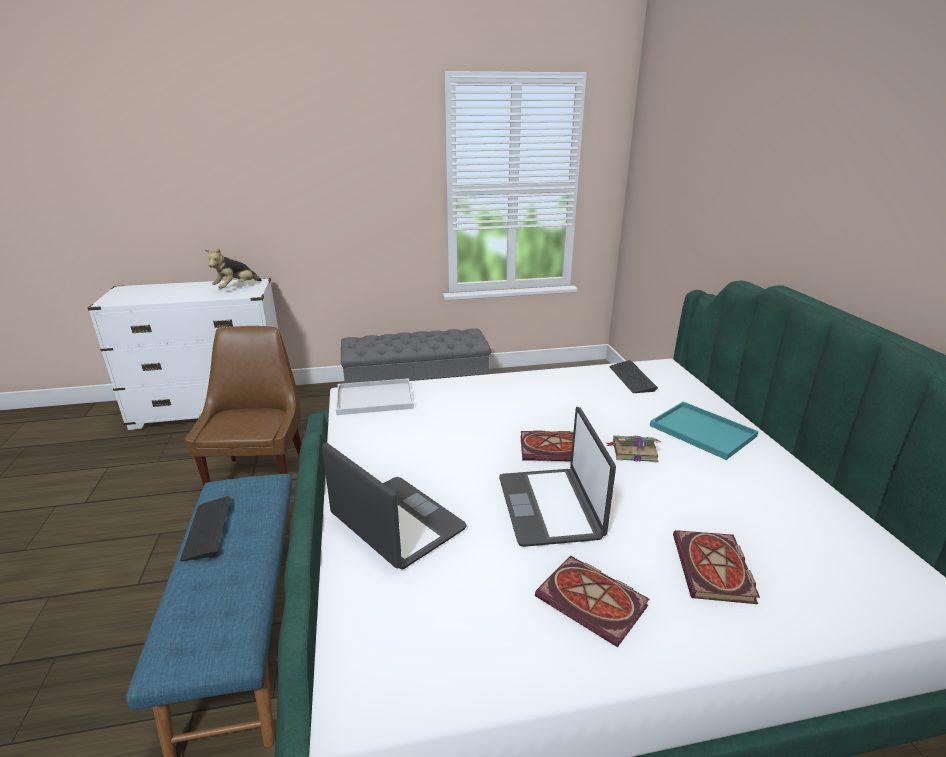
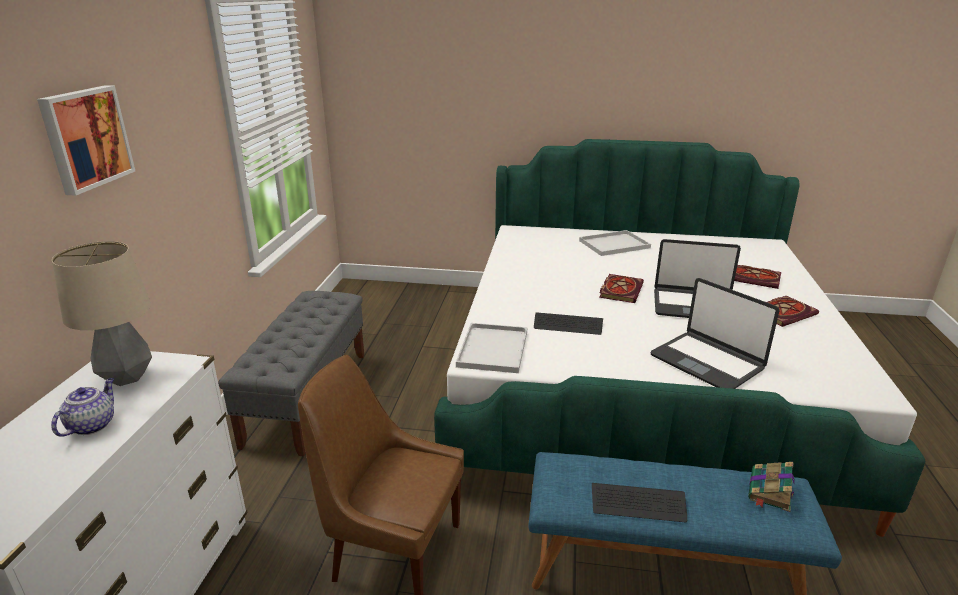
camera: 70 degrees left, 0 degrees up
(189, 294) = (92, 425): none -> teapot
(236, 288) = (126, 377): plush toy -> table lamp
(290, 158) = (85, 138): none -> picture
(396, 523) = (707, 362): laptop -> laptop turned 105 degrees counterclockwise
(632, 378) = (526, 243): keyboard -> keyboard (568, 325)
(633, 451) = (633, 268): book -> book (770, 491)
(700, 430) = (613, 244): turquoise tray -> white tray

